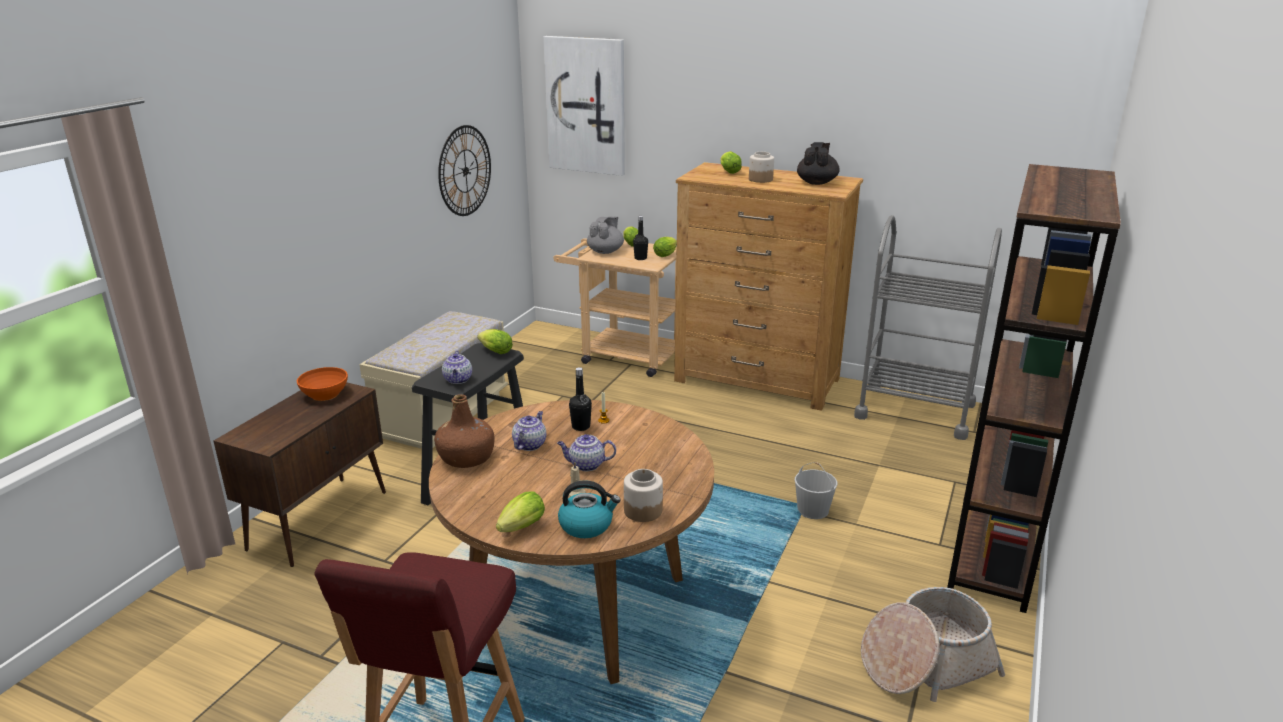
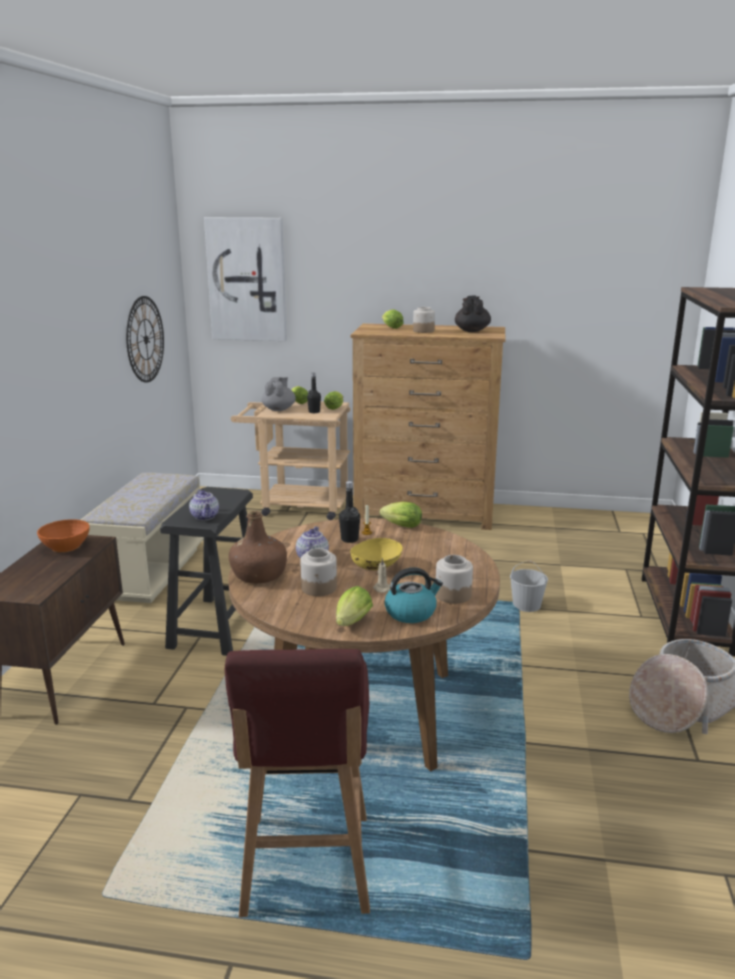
camera: 15 degrees left, 5 degrees down
(494, 351) = (224, 492): lettuce -> lettuce (400, 526)
(514, 482) = (319, 588): none -> jar
(586, 465) = (376, 567): teapot -> yellow bowl
(915, 411) = (565, 522): grey cart -> none

